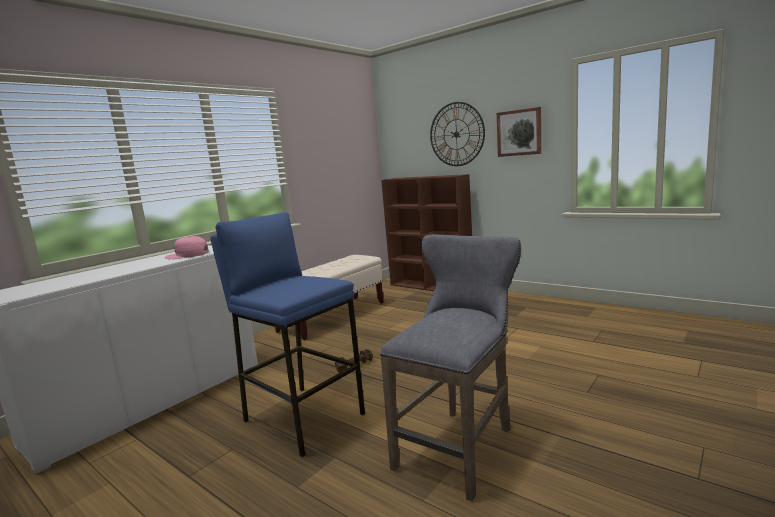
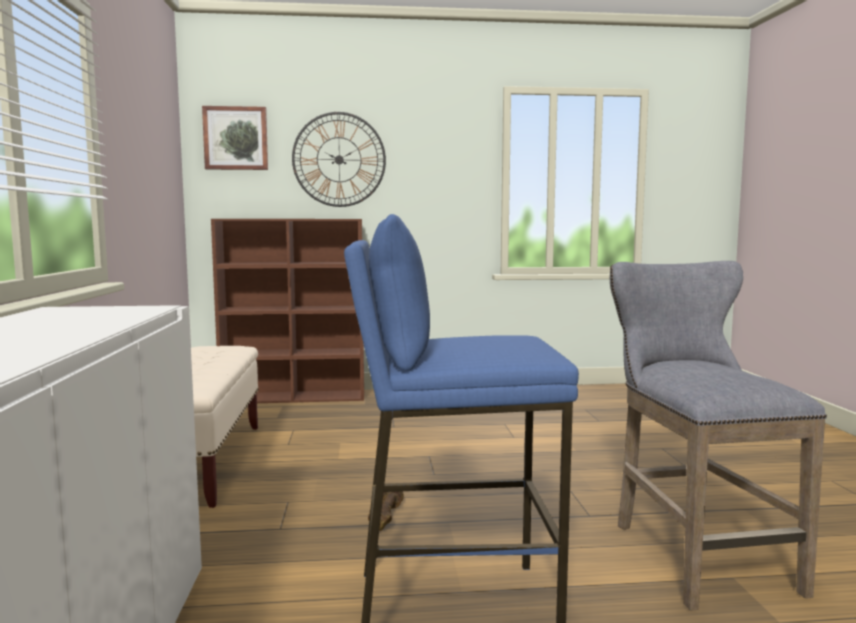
camera: 45 degrees left, 5 degrees down
(187, 255) = (94, 318): pink cap -> none
(519, 132) = (436, 167): picture -> picture (236, 138)

